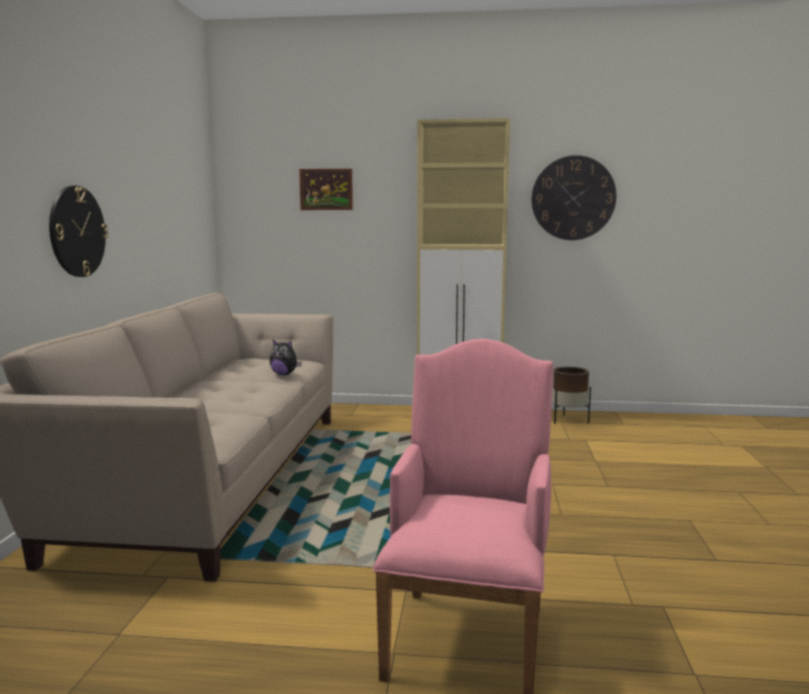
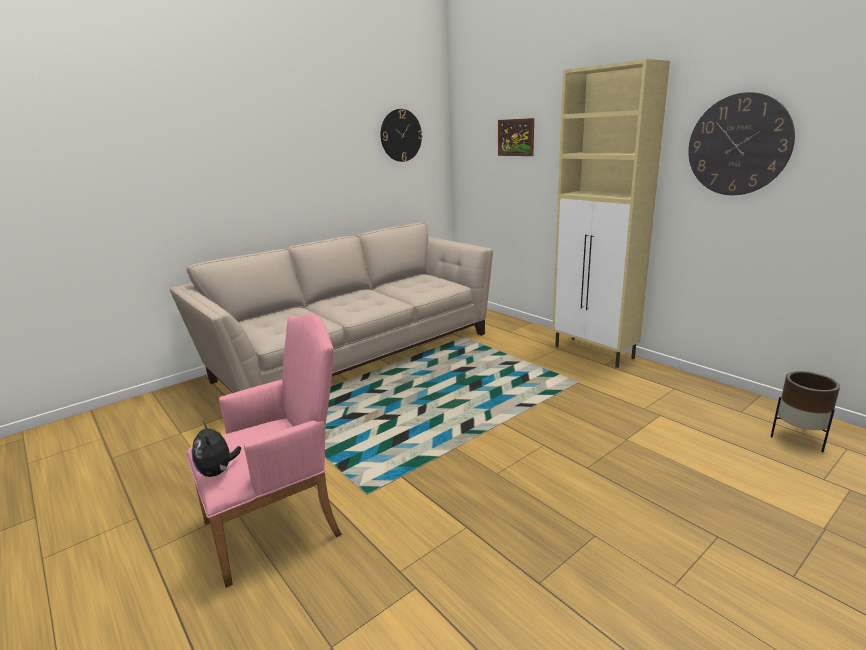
camera: 45 degrees right, 10 degrees up
(77, 231) = (276, 186): wall clock -> wall clock (401, 135)
(284, 374) = (415, 294): plush toy -> plush toy (218, 472)
(568, 420) = (684, 389): brown planter -> brown planter (797, 438)

